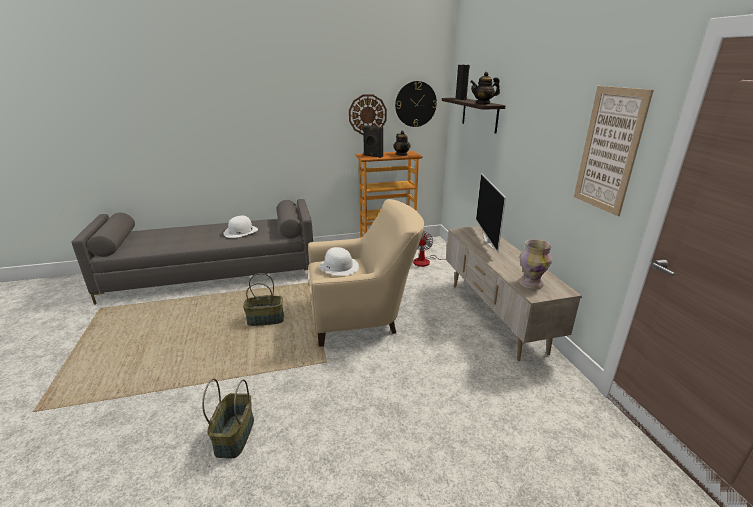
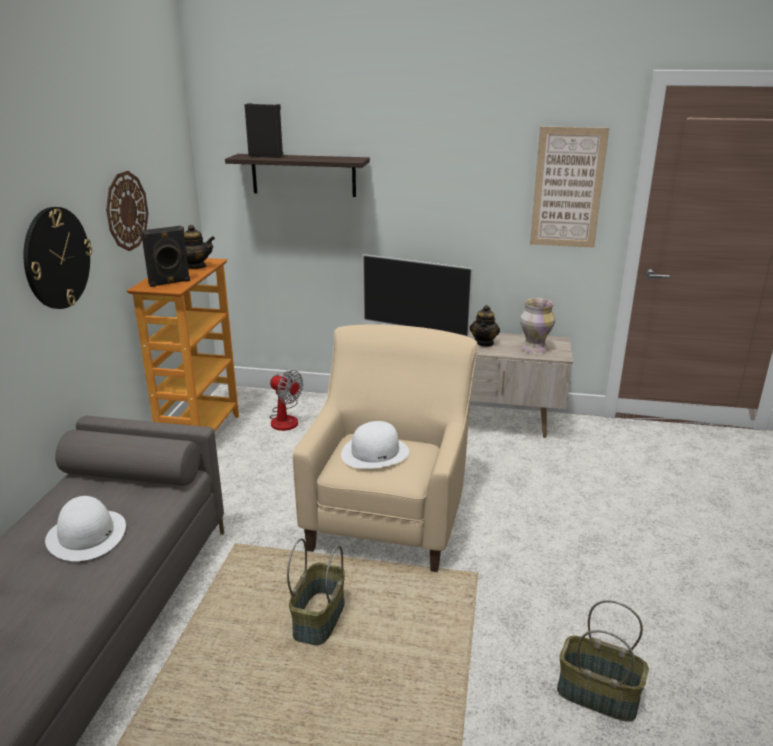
camera: 65 degrees left, 0 degrees up
(415, 104) = (169, 176): wall clock -> wall clock (56, 258)
(483, 103) = (340, 159): teapot -> teapot (484, 343)

